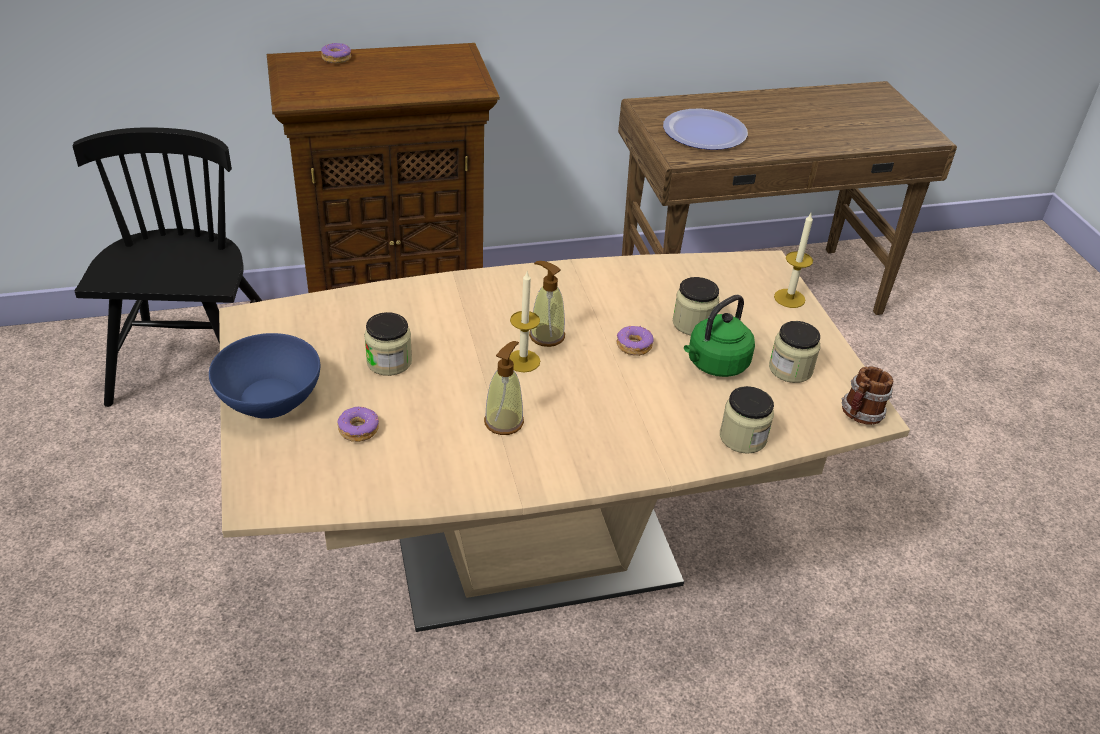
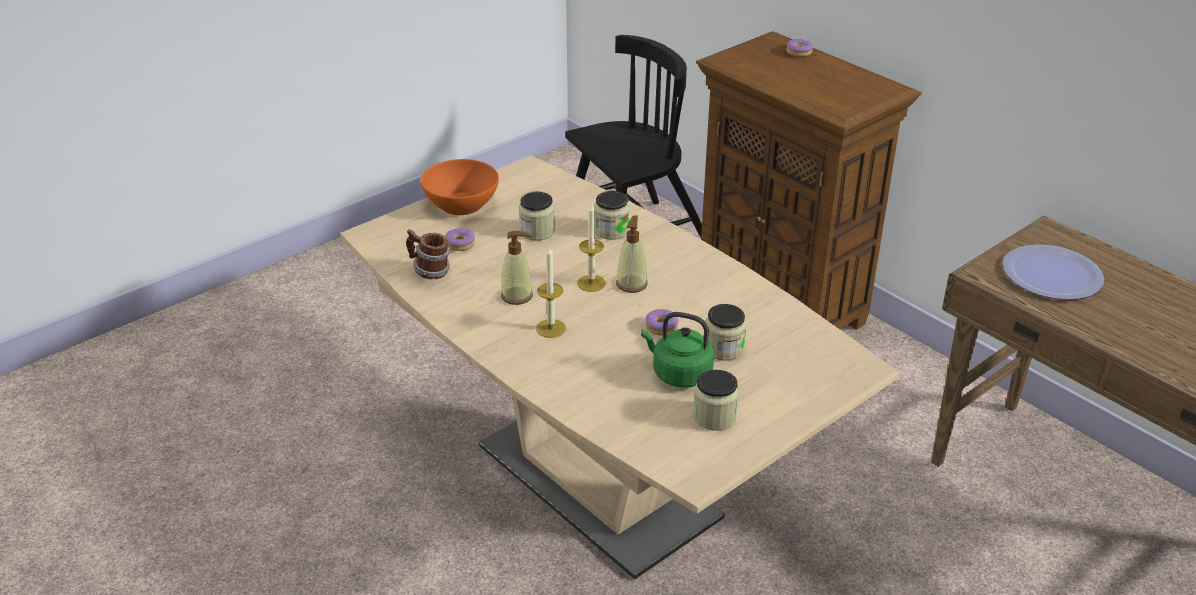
camera: 65 degrees right, 5 degrees down
(270, 398) = (461, 204): blue bowl -> orange bowl
(743, 437) = (598, 411): jar -> jar (611, 230)
(789, 298) = (822, 393): candle -> candle (551, 328)
(860, 416) = (687, 471): mug -> mug (429, 272)

